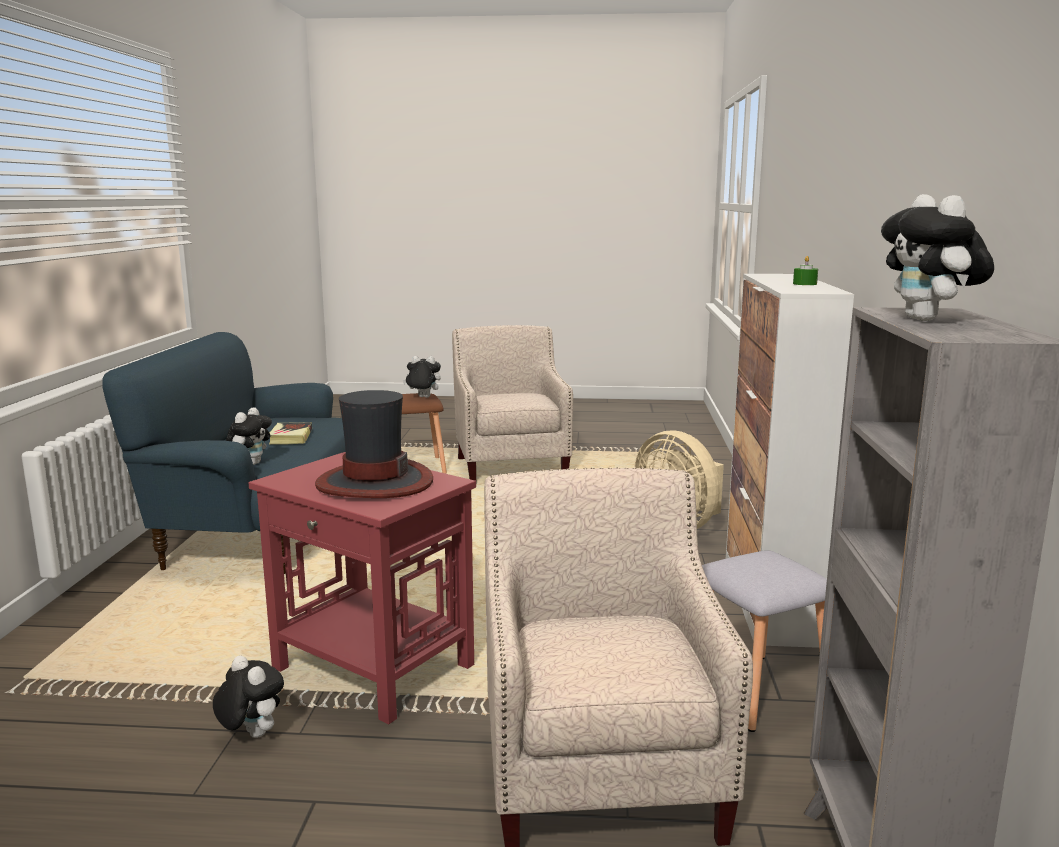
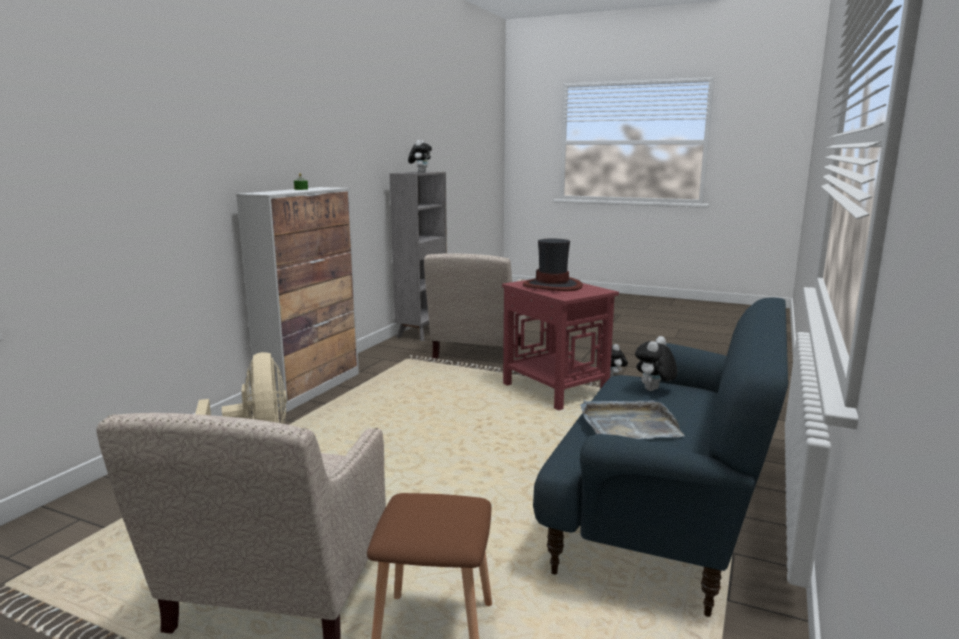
camera: 160 degrees left, 0 degrees up
(290, 437) = (628, 425): book -> grey tray
(422, 397) = (415, 506): plush toy -> none
(754, 690) = (388, 362): grey stool -> none

